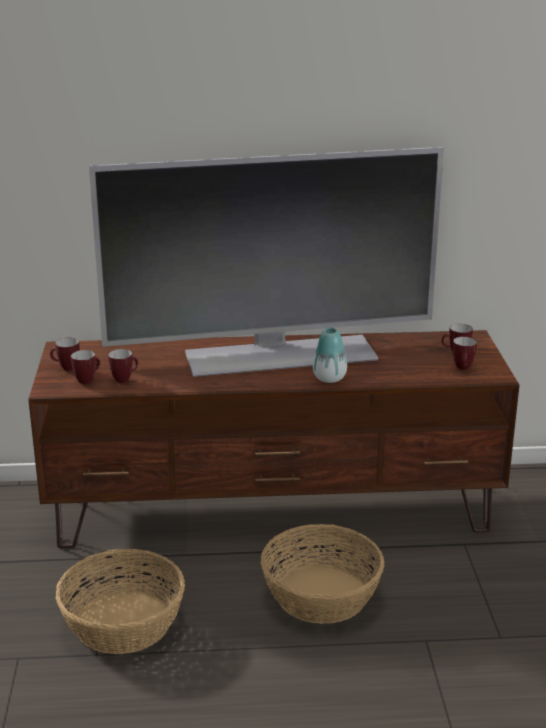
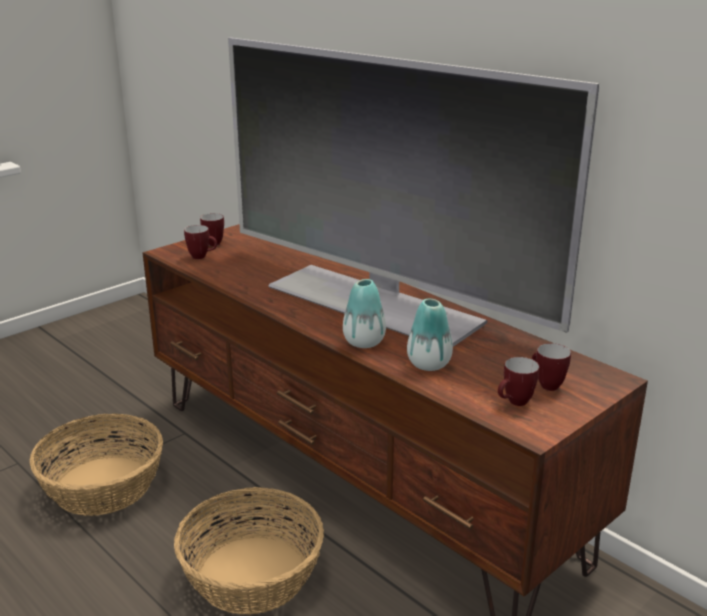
camera: 50 degrees right, 0 degrees up
(124, 379) = (224, 267): mug -> none
(387, 372) = (429, 364): none -> vase

